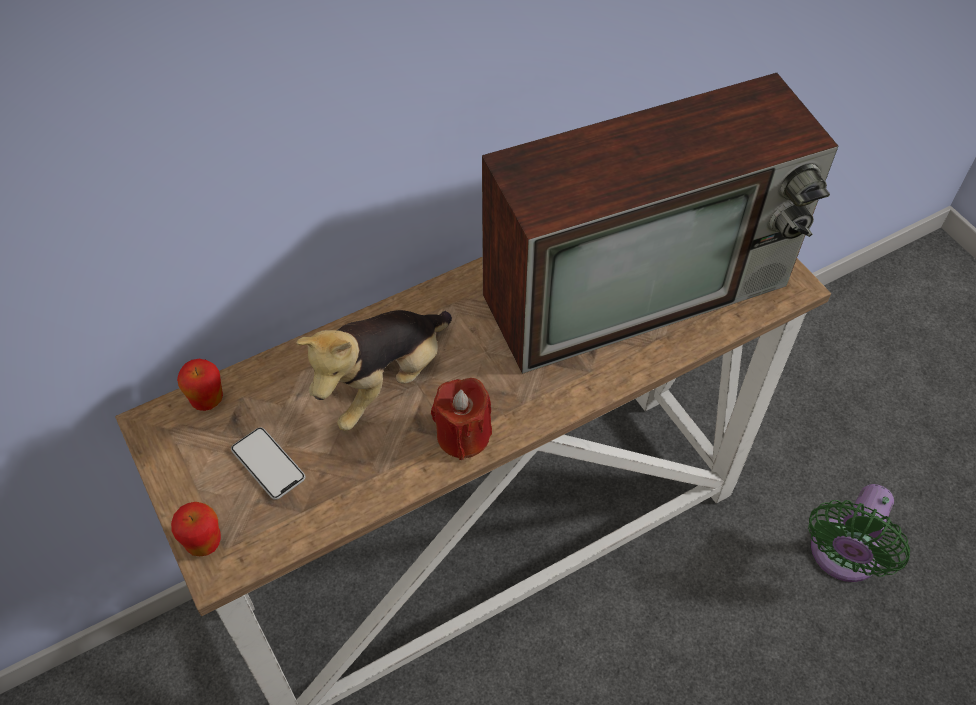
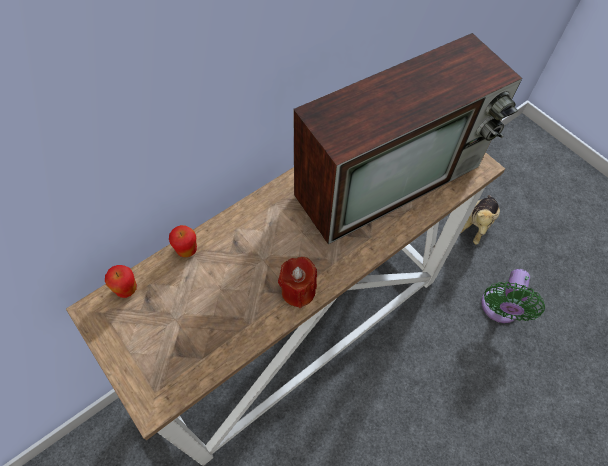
camera: 10 degrees left, 5 degrees up
(204, 542) = (140, 389): apple -> apple (187, 249)
(268, 464) = (174, 328): phone -> none
(383, 382) = (240, 262): plush toy -> plush toy (476, 224)

